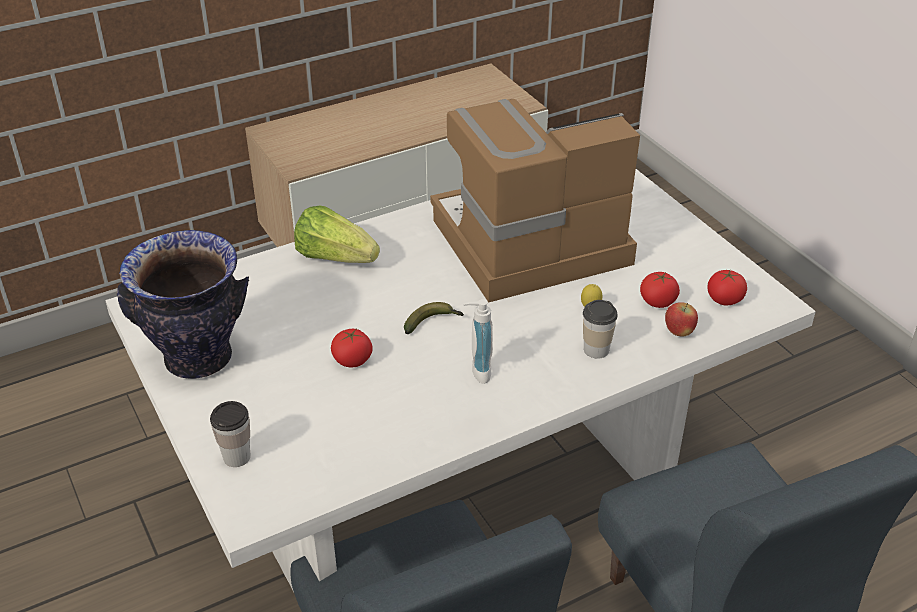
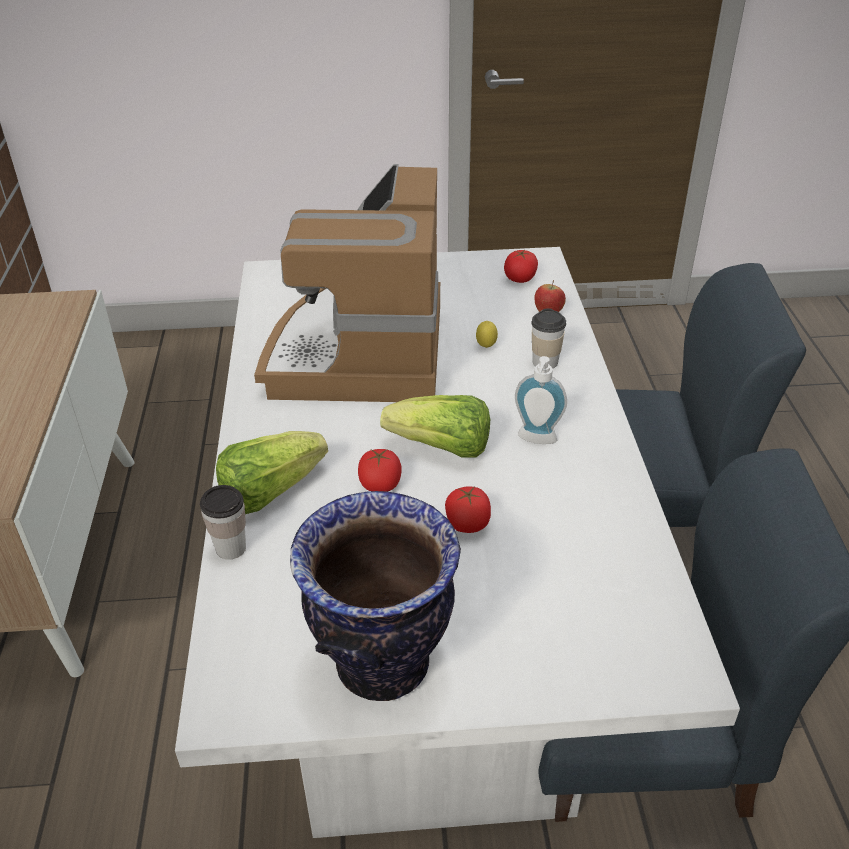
camera: 65 degrees left, 0 degrees up
(236, 457) = (585, 665): cup -> cup (231, 548)
(433, 322) = (442, 448): banana -> lettuce
(657, 302) = (500, 310): tomato -> tomato (380, 485)

